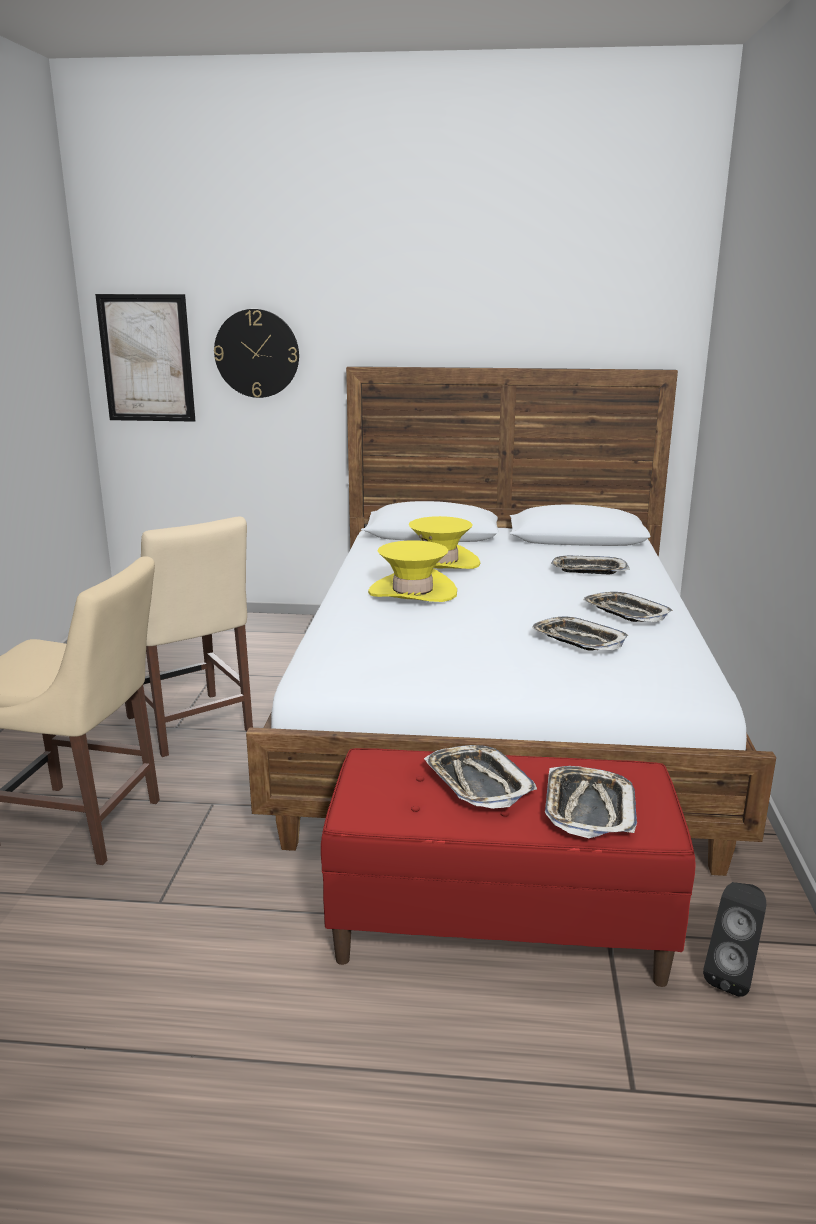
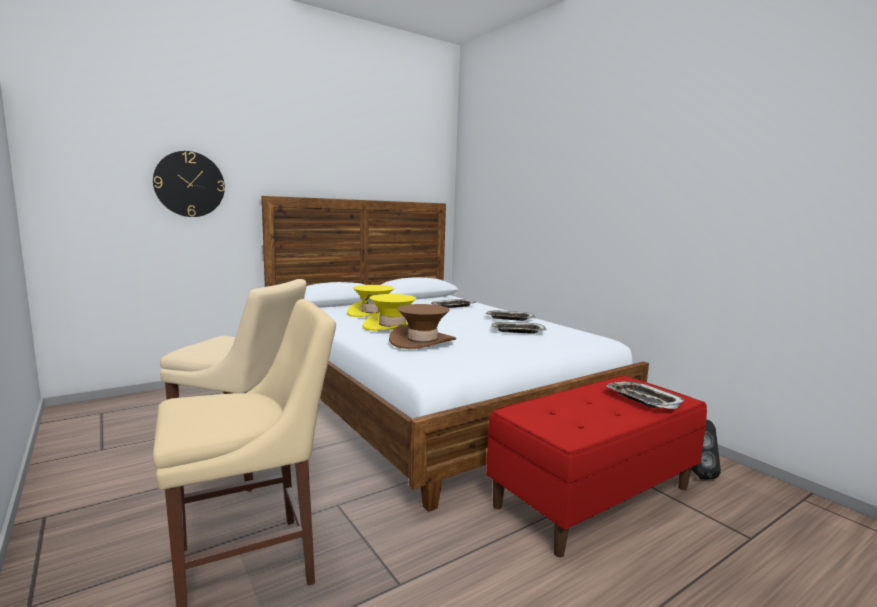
camera: 40 degrees left, 10 degrees down
(147, 358) = (85, 184): picture -> none
(391, 626) = (422, 341): none -> brown hat
(478, 783) = (583, 405): tray -> none

